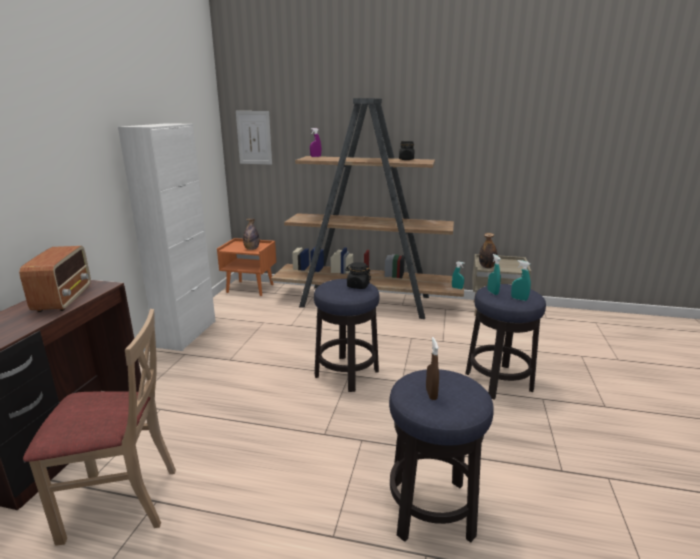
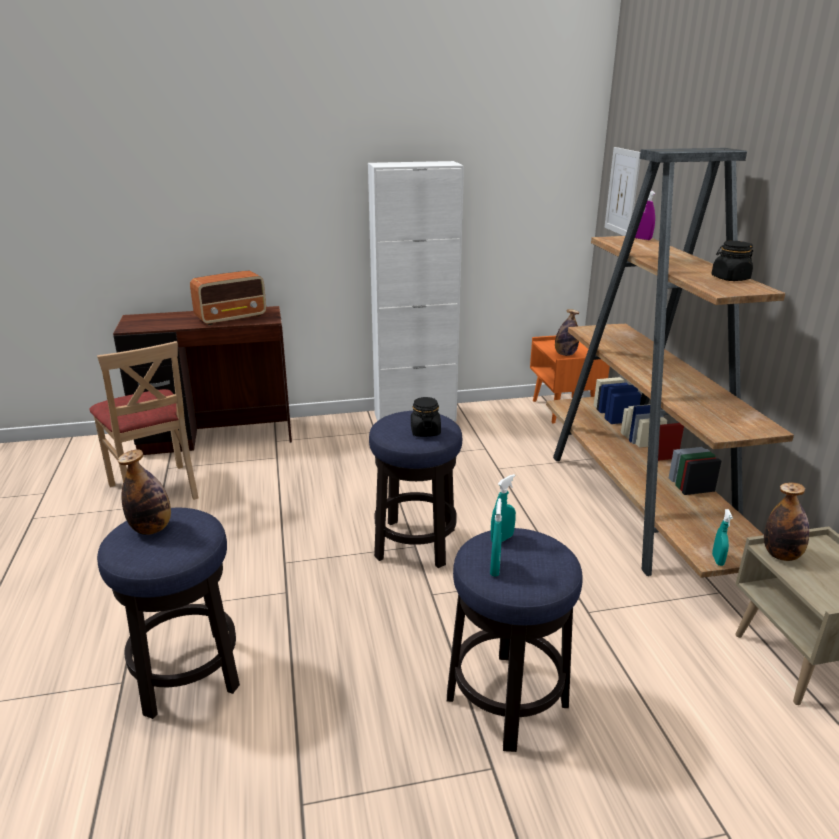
camera: 65 degrees right, 5 degrees up
(431, 394) = (151, 528): brown spray bottle -> bottle

